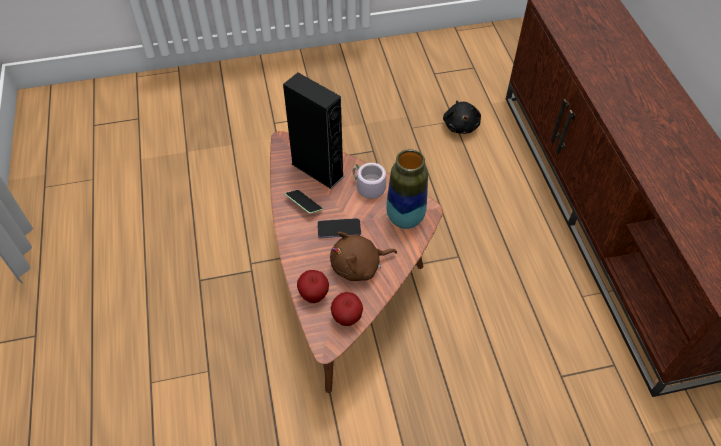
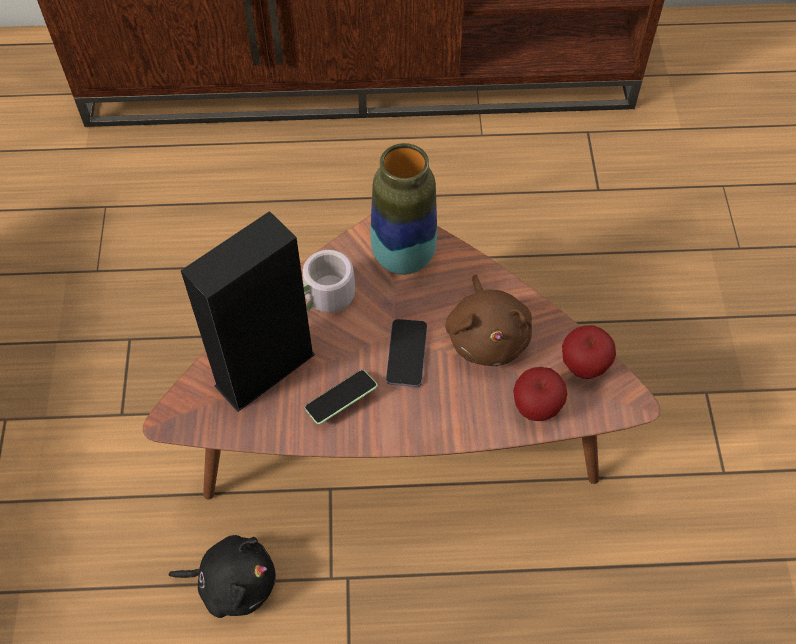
camera: 80 degrees left, 5 degrees up
(461, 125) = (118, 199): black plush toy -> black plush toy (233, 583)

